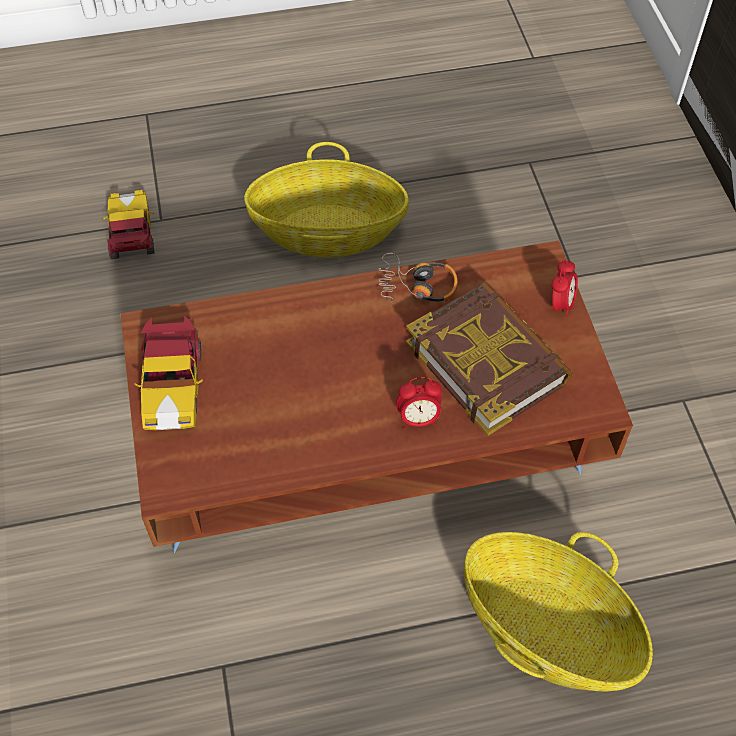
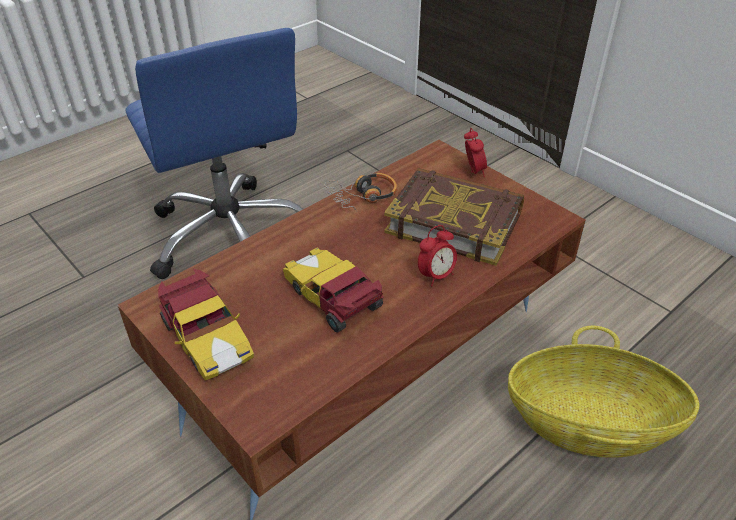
camera: 30 degrees left, 15 degrees down
(131, 234) = (61, 295): toy car -> toy car (334, 299)
(328, 231) = (231, 235): basket -> blue office chair

